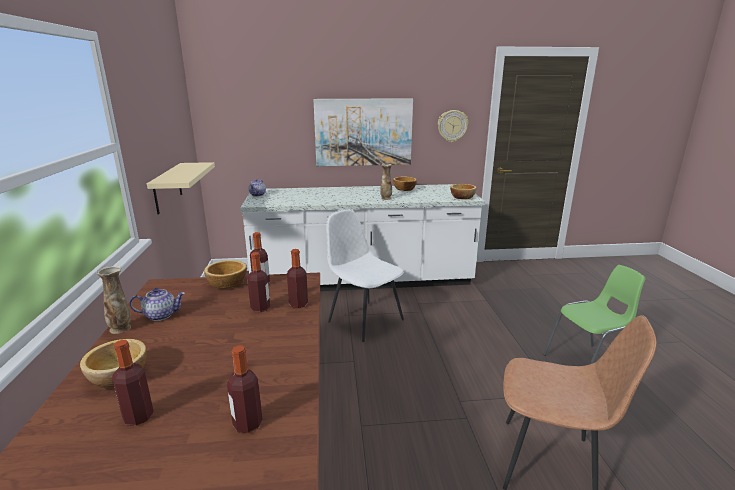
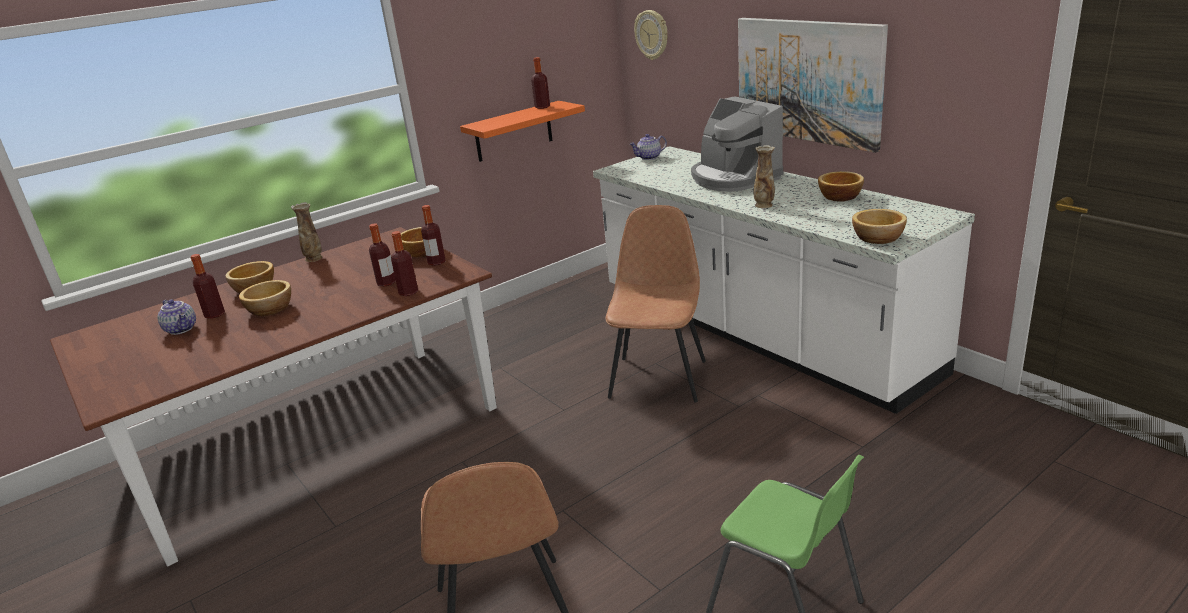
camera: 60 degrees right, 5 degrees up
(161, 315) = (344, 259): teapot -> teapot (182, 329)
(167, 188) = (513, 131): beige shelf -> orange shelf
(201, 374) = (271, 309): none -> bowl
(247, 424) = (222, 347): bottle -> bottle (542, 107)
(336, 193) = (733, 178): none -> coffee machine
(364, 320) = (658, 377): white chair -> brown chair
(452, 126) = (963, 87): wall clock -> wall clock (652, 35)

